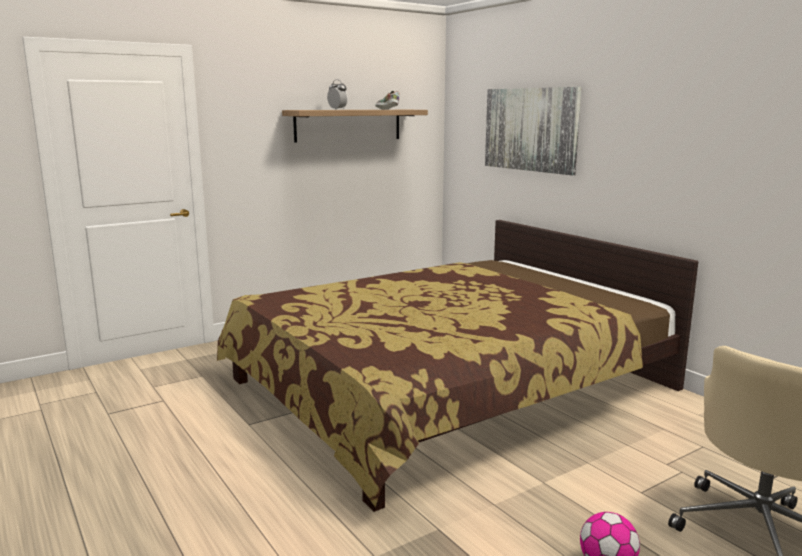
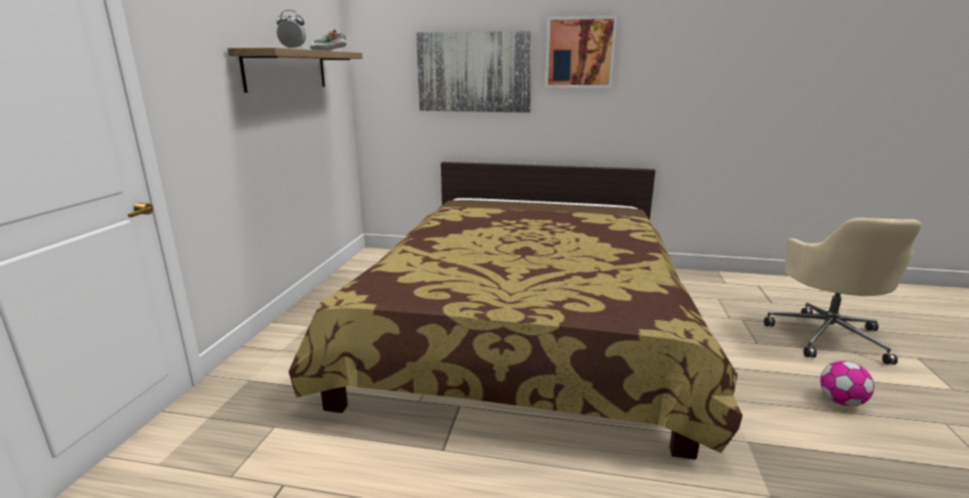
camera: 45 degrees left, 5 degrees up
(624, 110) = (580, 52): none -> picture

